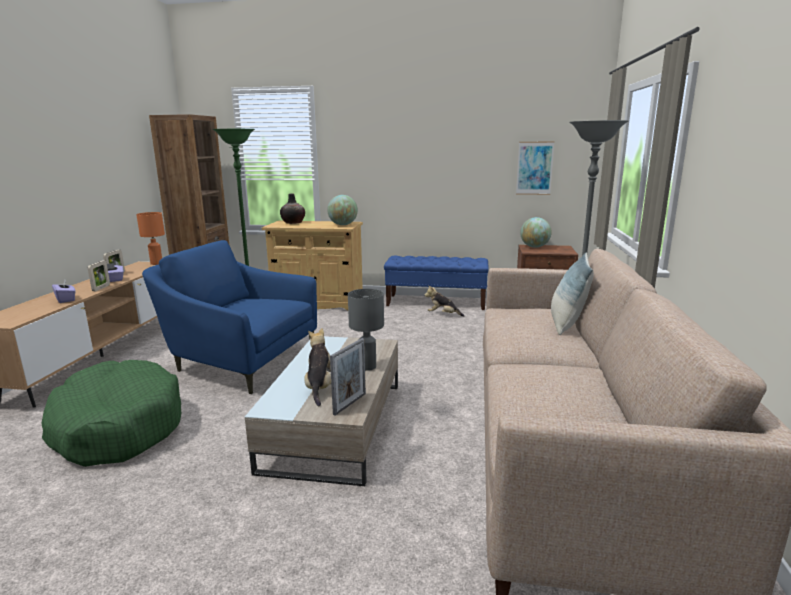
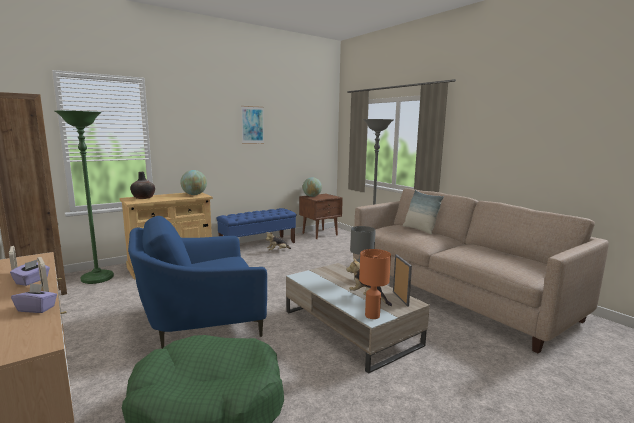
camera: 45 degrees left, 5 degrees down
(157, 263) = (34, 257): orange table lamp -> orange table lamp (372, 315)
(534, 168) = (304, 146): picture -> picture (252, 125)

